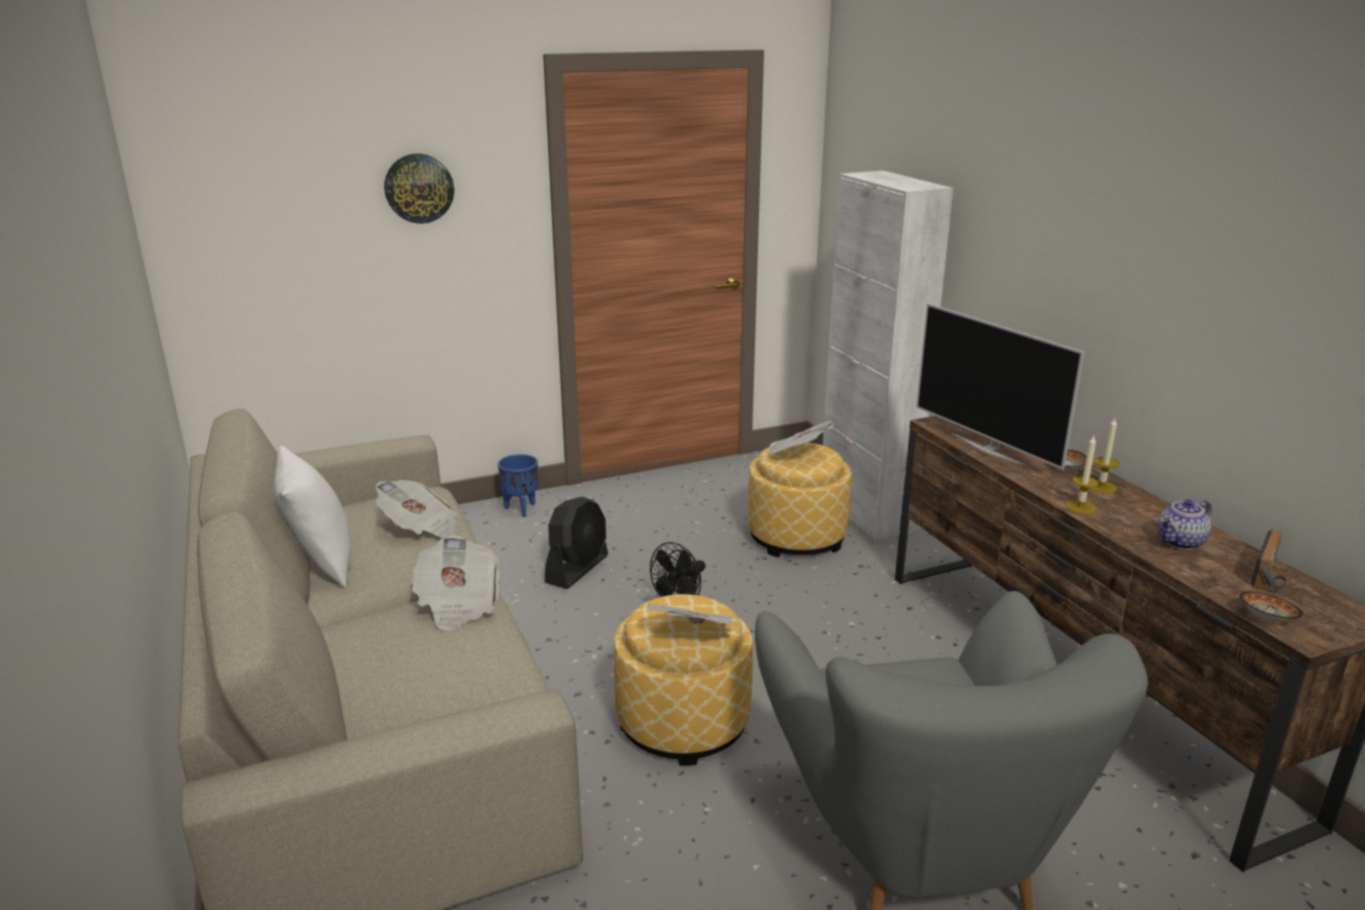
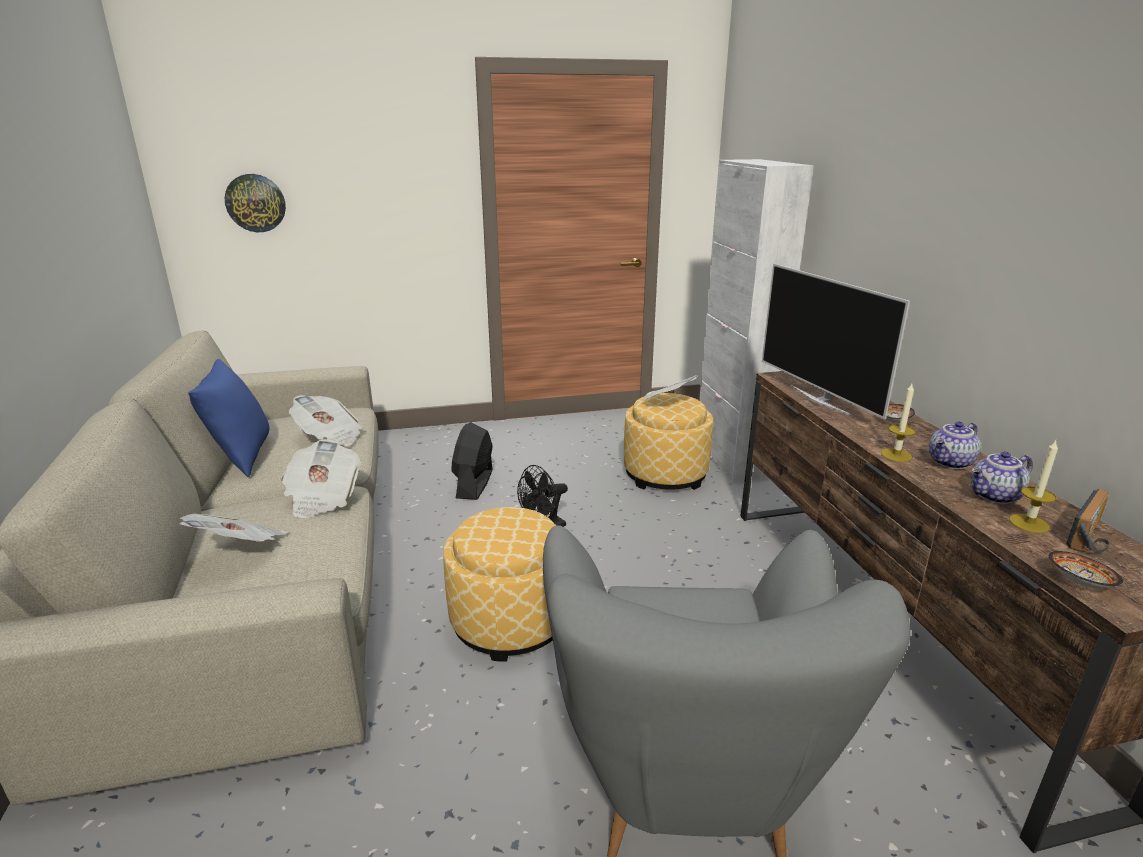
camera: 10 degrees right, 0 degrees up
(320, 563) = (241, 457): white pillow -> blue pillow
(419, 188) = (370, 166): wall clock -> wall clock (255, 203)
(521, 509) = (450, 435): blue planter -> none
(577, 569) = (474, 484): black fan -> black fan turned 150 degrees clockwise
(697, 636) = (511, 545): newspaper -> newspaper (240, 548)
(1101, 487) = (923, 439): candle -> candle (1029, 523)
(1133, 511) = (951, 463): none -> teapot

